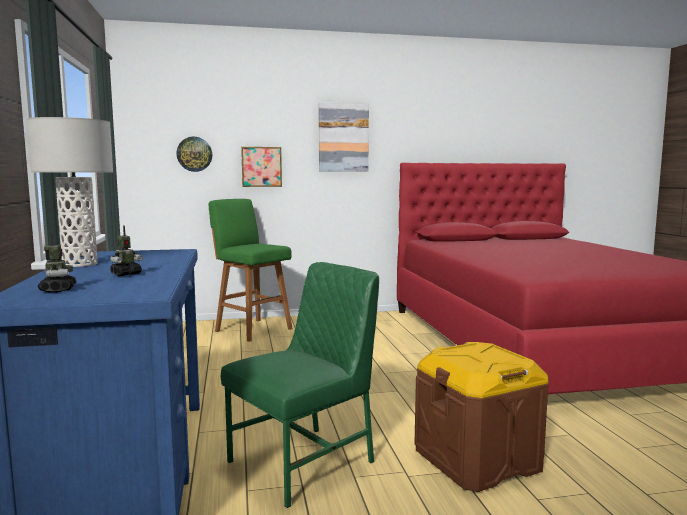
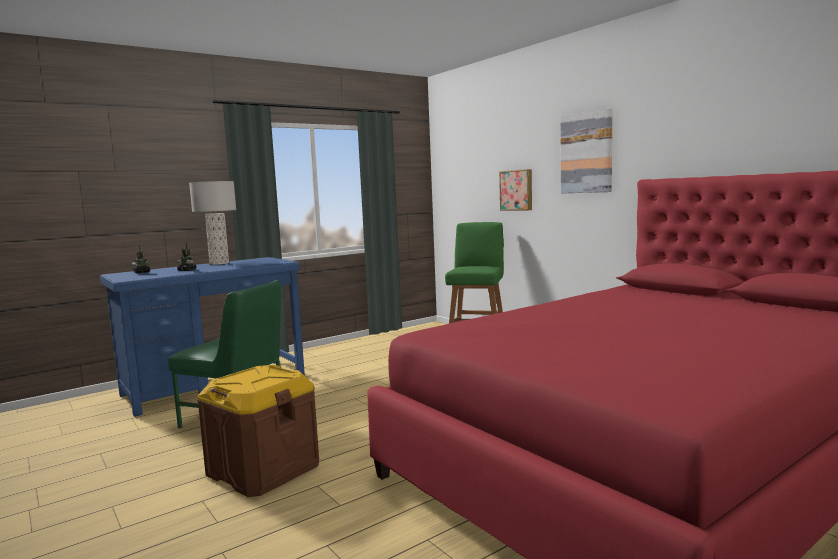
camera: 65 degrees right, 0 degrees up
(194, 154) = (473, 180): wall clock -> none

